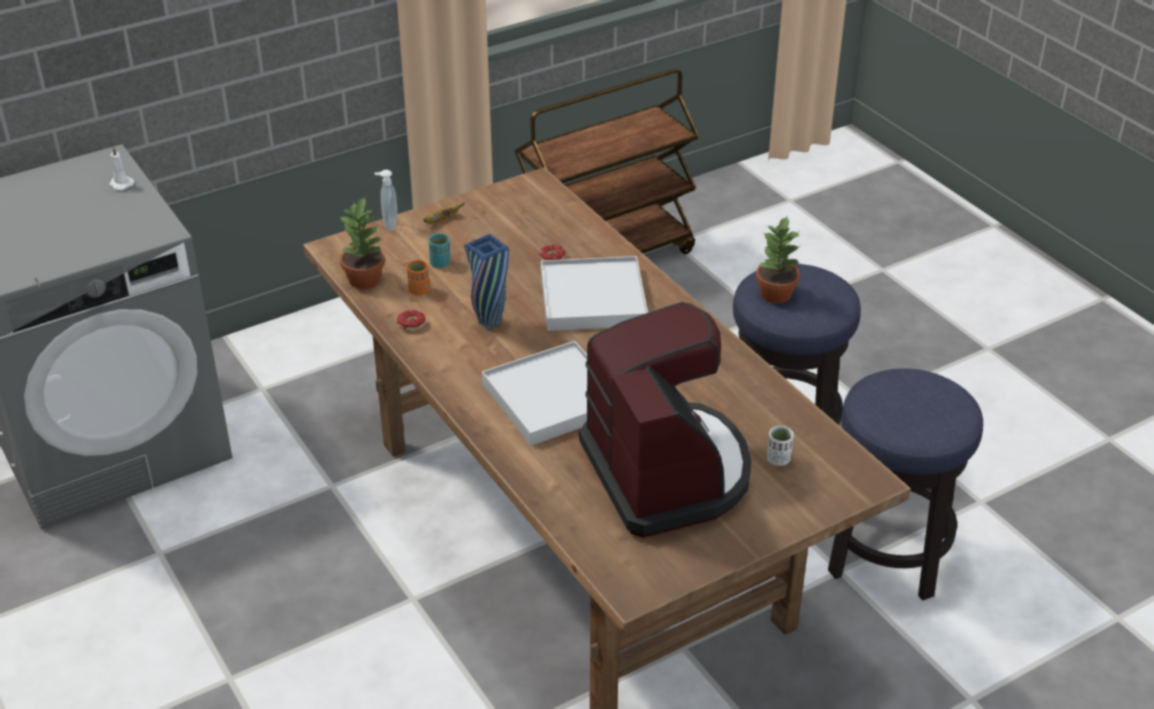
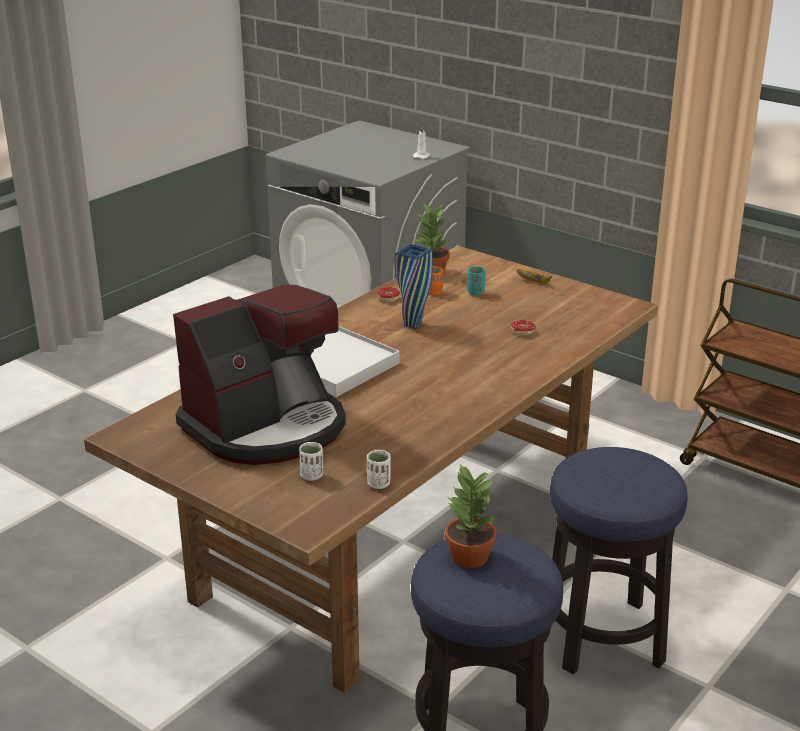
camera: 70 degrees right, 10 degrees down
(389, 225) = (509, 266): soap dispenser -> none
(592, 298) = (480, 357): white tray -> none
(775, 294) = (603, 463): potted plant -> potted plant (468, 556)
(809, 419) = (378, 484): none -> white cup

